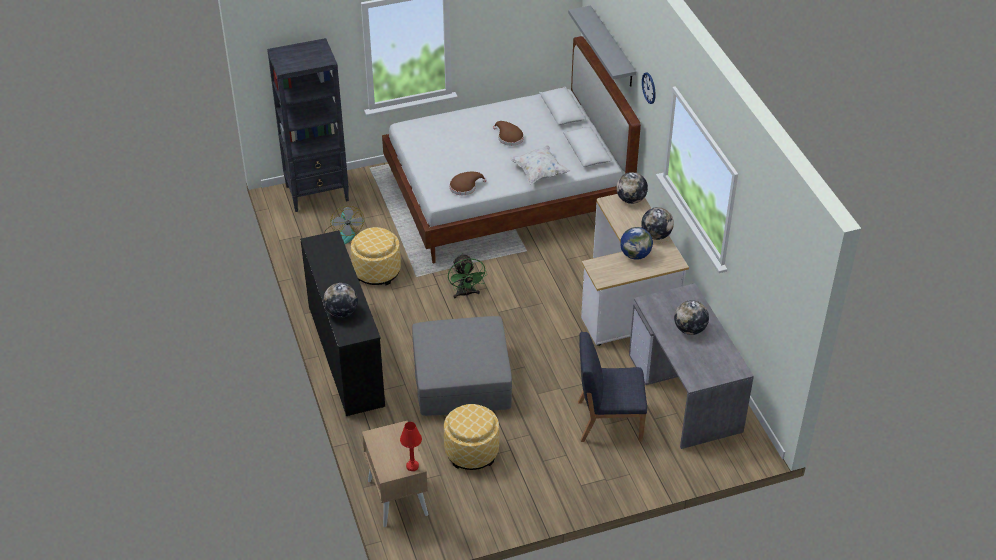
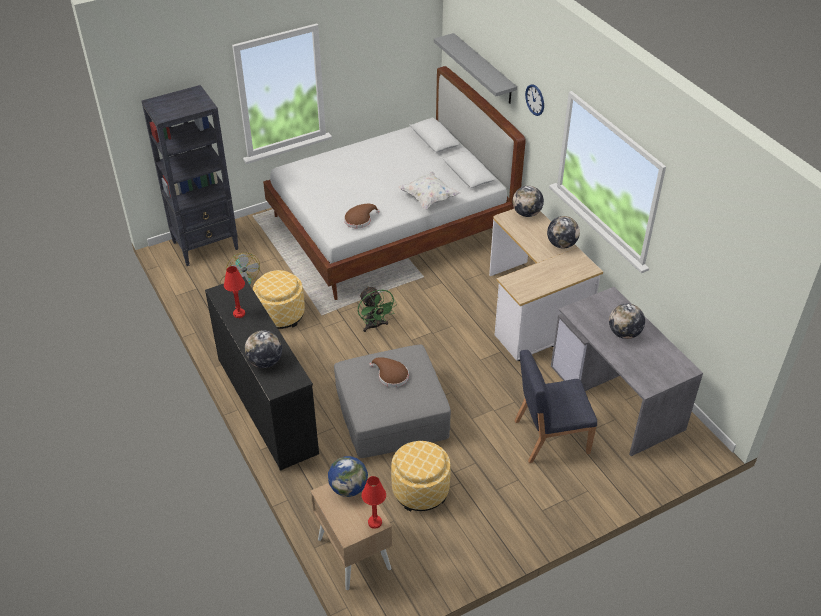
camera: 10 degrees left, 0 degrees up
(327, 265) = (239, 314): none -> red table lamp
(509, 137) = (390, 169): brown hat -> brown hat (391, 376)
(635, 255) = (547, 266): globe -> globe (348, 488)

